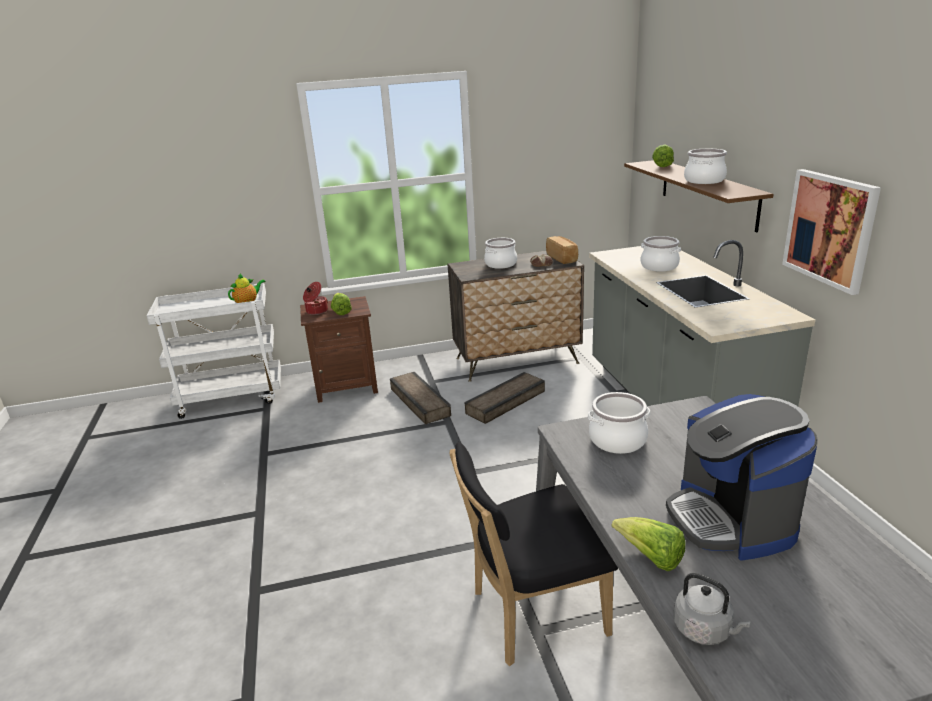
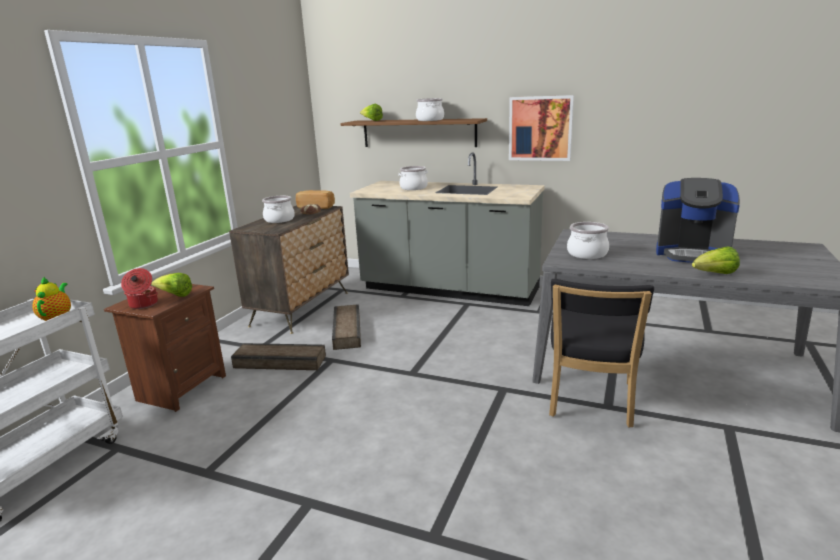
camera: 55 degrees left, 5 degrees down
(705, 630) = (783, 279): grey kettle -> none

